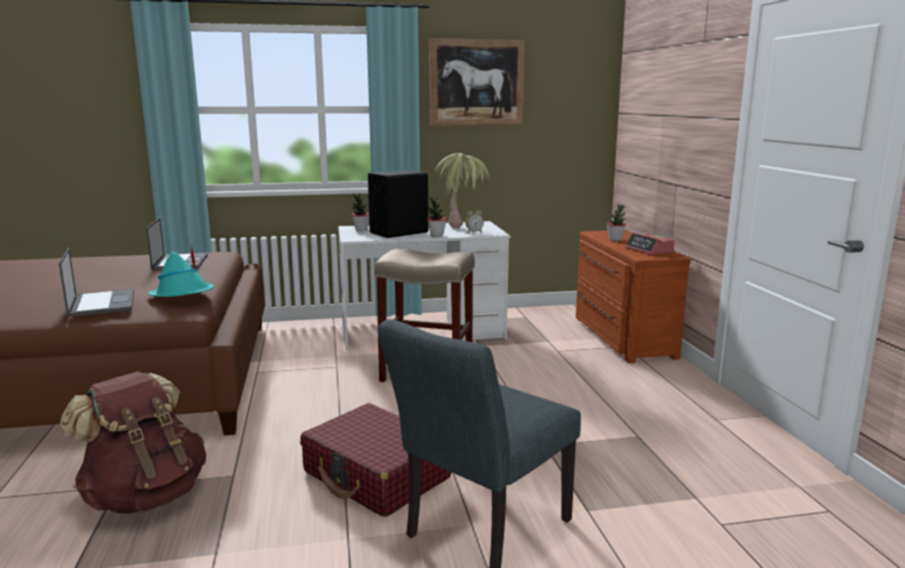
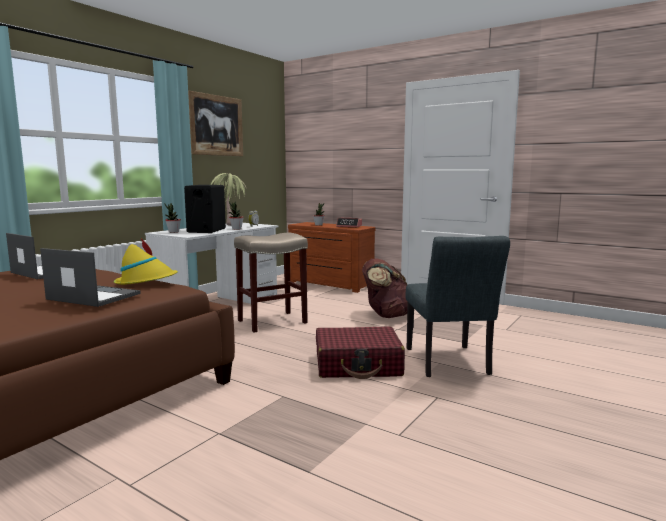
camera: 45 degrees left, 5 degrees down
(145, 496) = (253, 427): brown backpack -> brown backpack (386, 315)
(183, 295) = (146, 282): turquoise hat -> yellow hat

